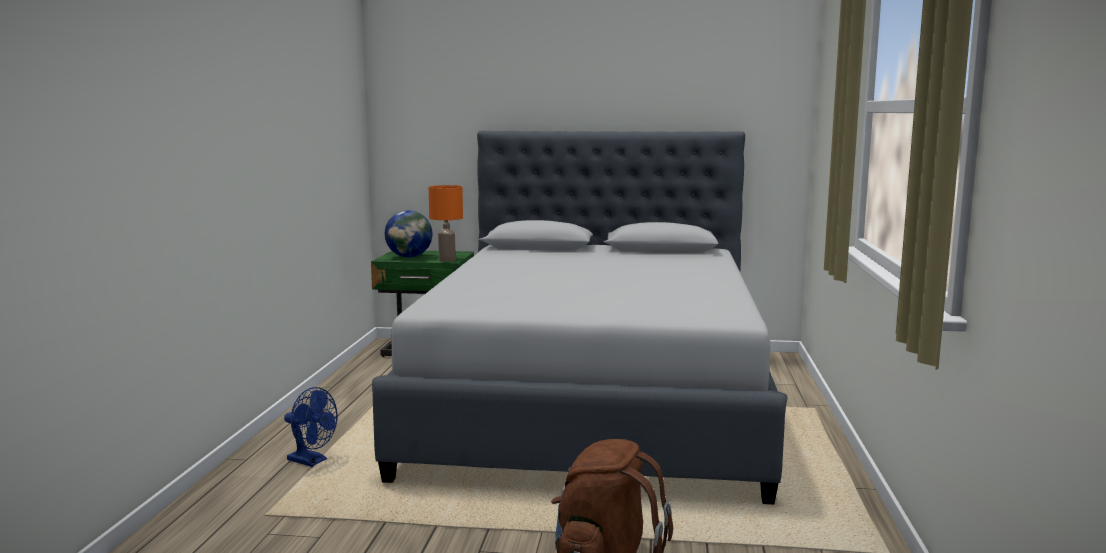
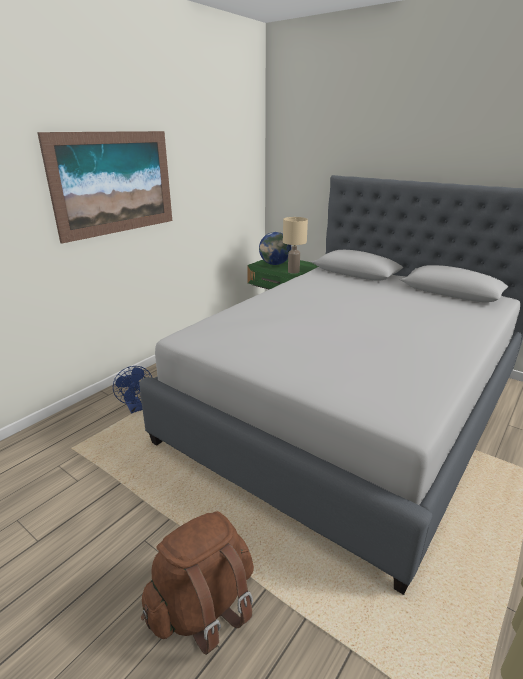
camera: 30 degrees right, 15 degrees up
(244, 133) = (114, 183): none -> picture
(447, 260) = (294, 271): orange table lamp -> beige table lamp

